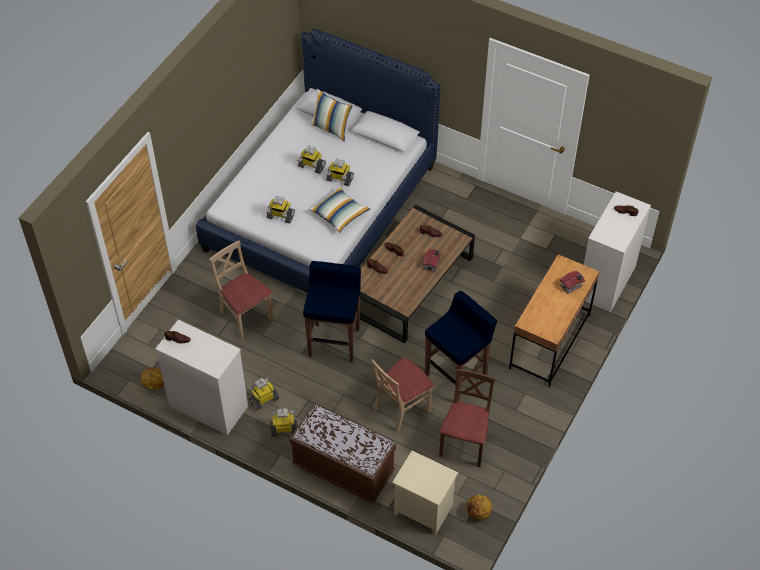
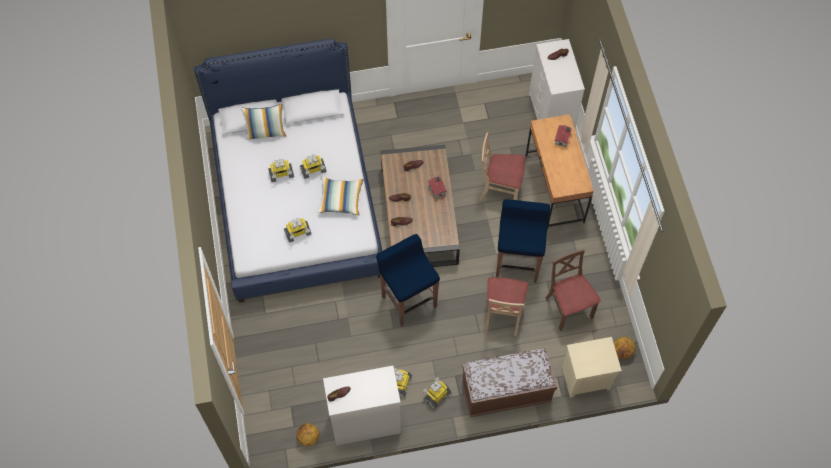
camera: 40 degrees left, 10 degrees up
(245, 316) = (324, 330): beige chair -> beige chair (500, 189)

